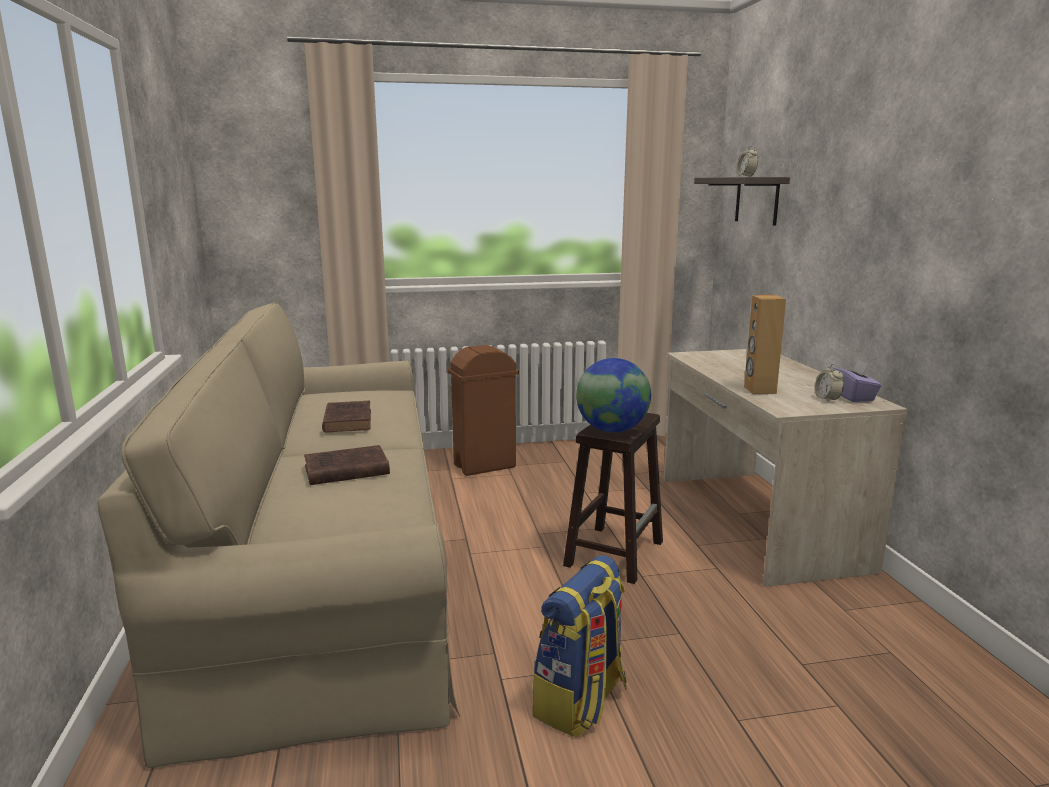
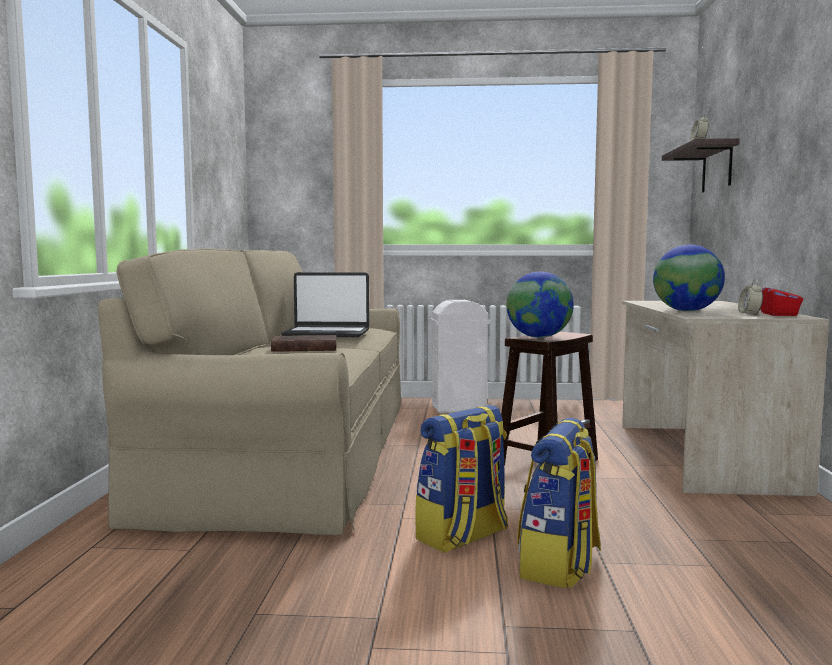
camera: 15 degrees right, 10 degrees down
(348, 420) = (327, 333): brown book -> laptop
(485, 466) = (460, 409): brown trash can -> white trash can
(698, 735) = (559, 566): none -> backpack
(759, 390) = (686, 311): brown speaker -> globe
(853, 397) = (779, 314): purple tissue box -> red tissue box

